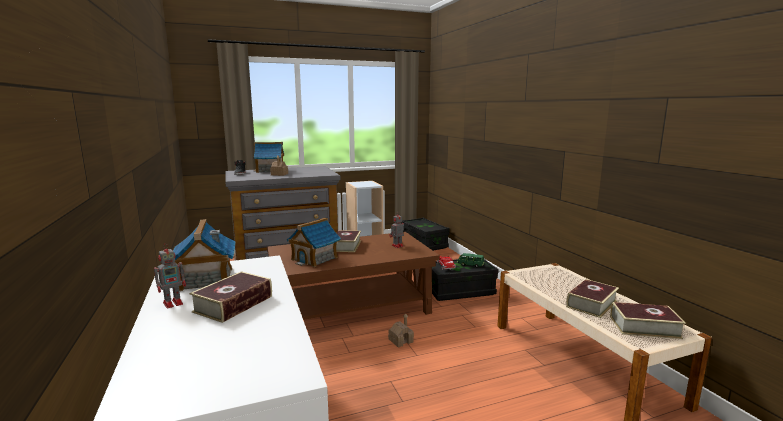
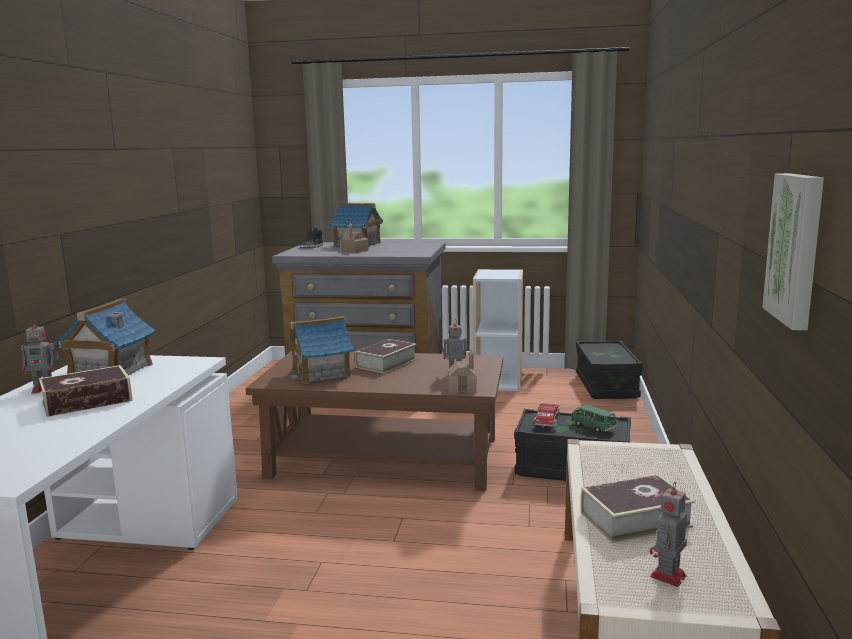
camera: 30 degrees right, 0 degrees up
(400, 340) = (396, 516): toy house -> toy house (461, 389)
(644, 327) = (667, 577): book -> toy robot
(690, 153) = (798, 248): none -> picture

